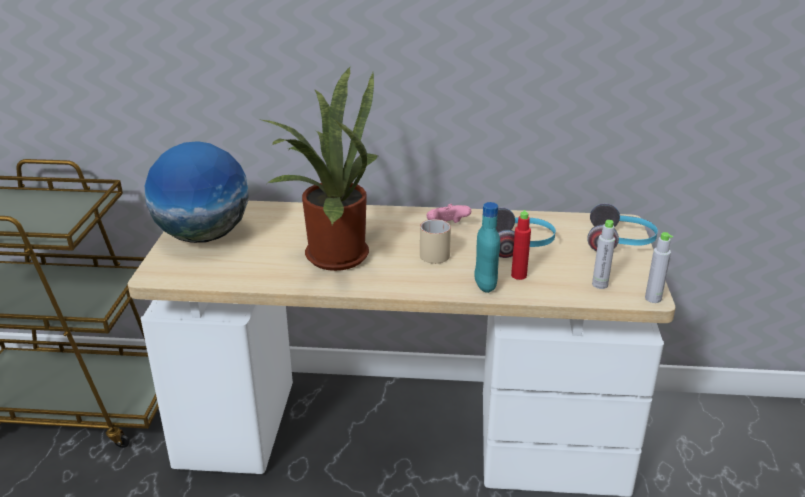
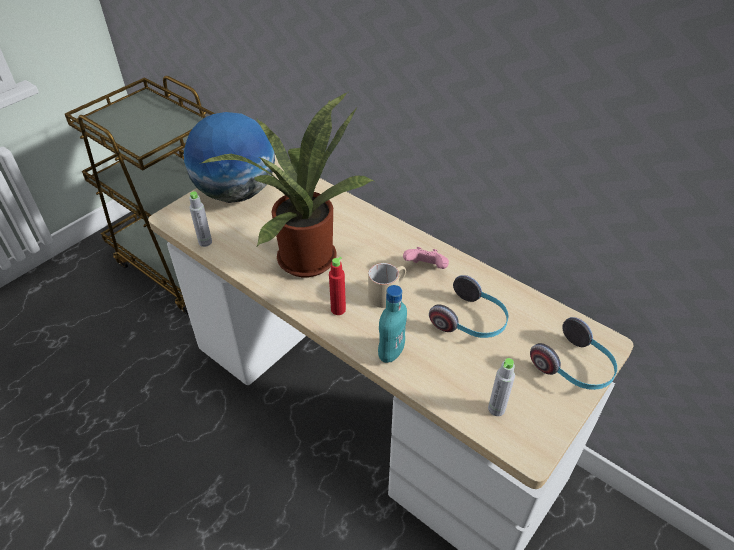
camera: 35 degrees right, 15 degrees up
(519, 275) = (432, 357): red bottle -> red bottle (338, 309)
(653, 298) = (532, 455): grey bottle -> grey bottle (205, 242)

